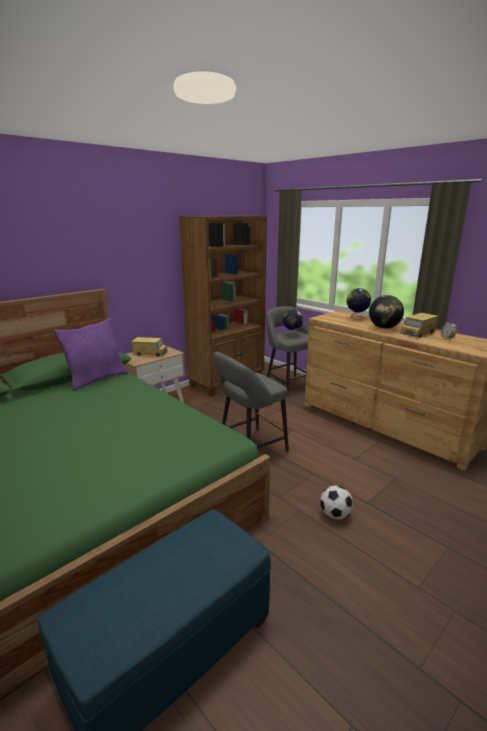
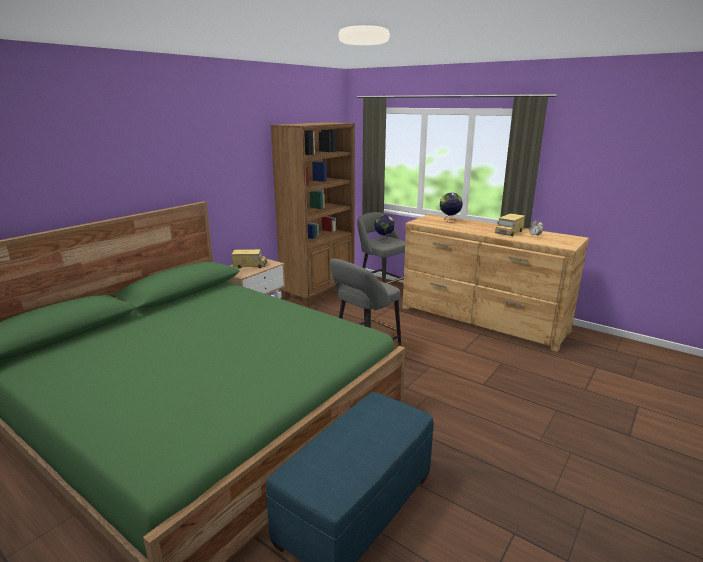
camera: 10 degrees left, 0 degrees up
(96, 379) = (210, 293): purple pillow -> none
(335, 515) = (459, 396): football -> none
(384, 327) = (478, 228): globe -> none

